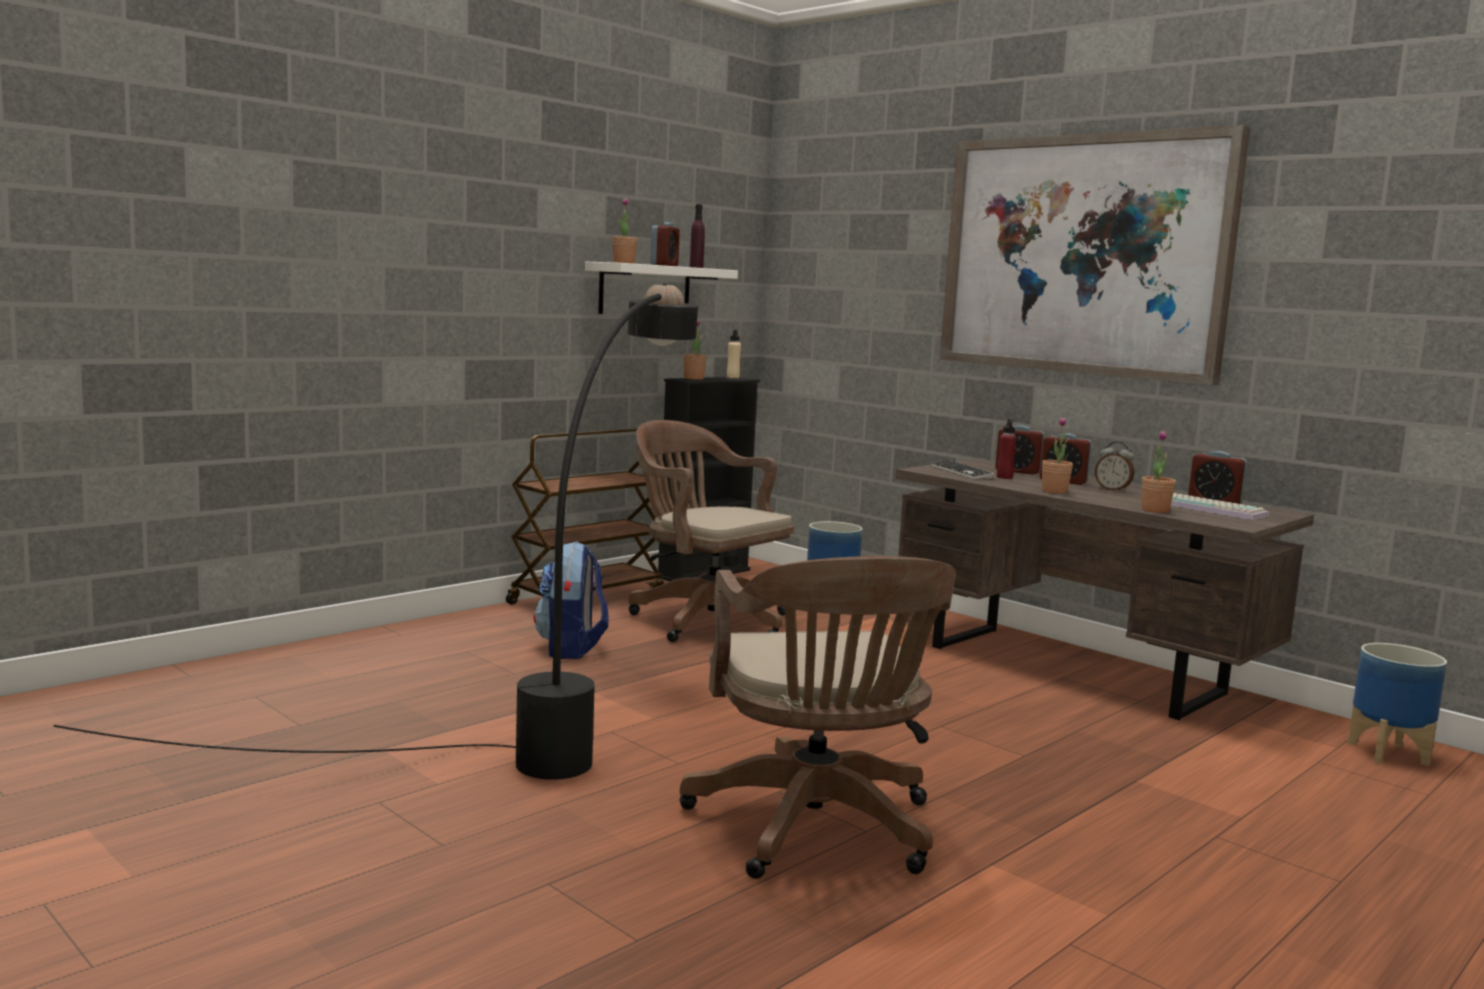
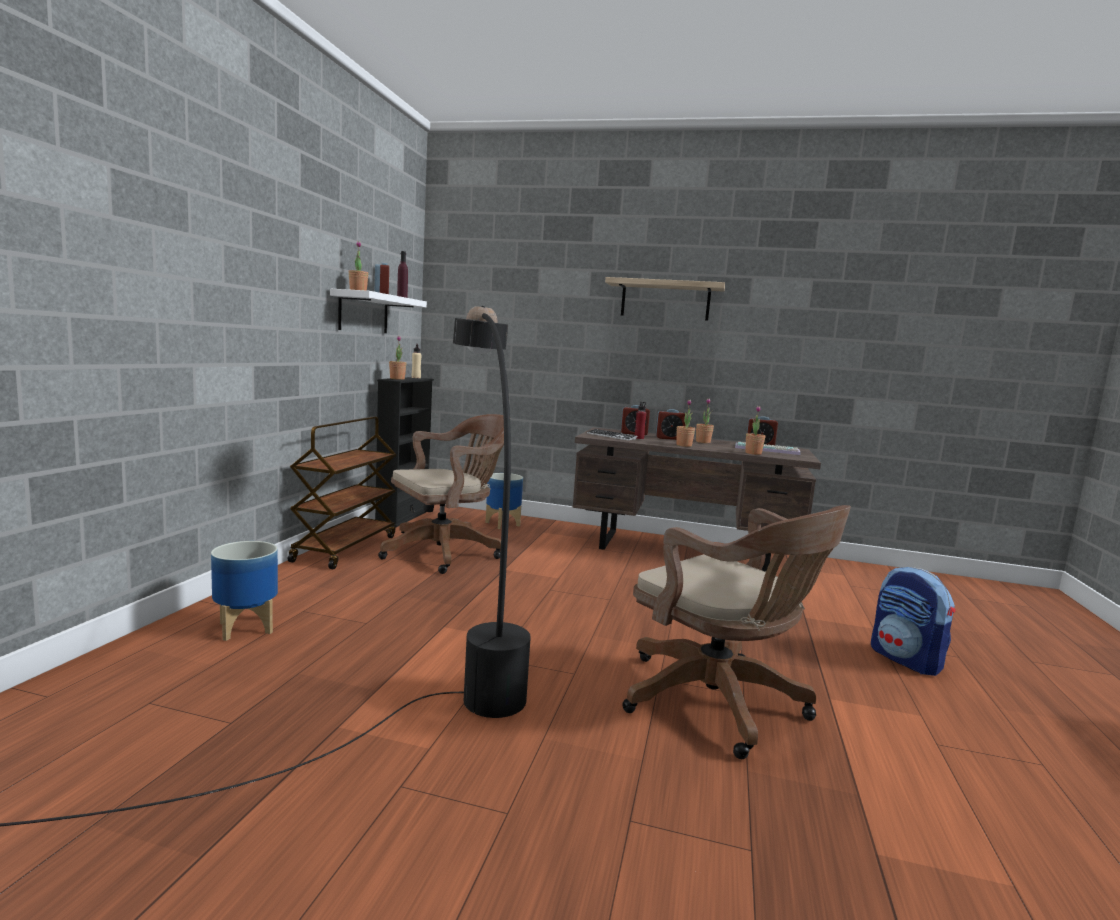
camera: 30 degrees left, 0 degrees up
(571, 649) = (384, 593): backpack -> backpack (906, 660)
(705, 619) = (446, 552): brown office chair -> brown office chair turned 135 degrees clockwise
(1083, 255) = (665, 300): picture -> shelf
(1112, 490) = (703, 442): alarm clock -> potted plant
(1389, 754) = (865, 574): planter -> planter (247, 628)

